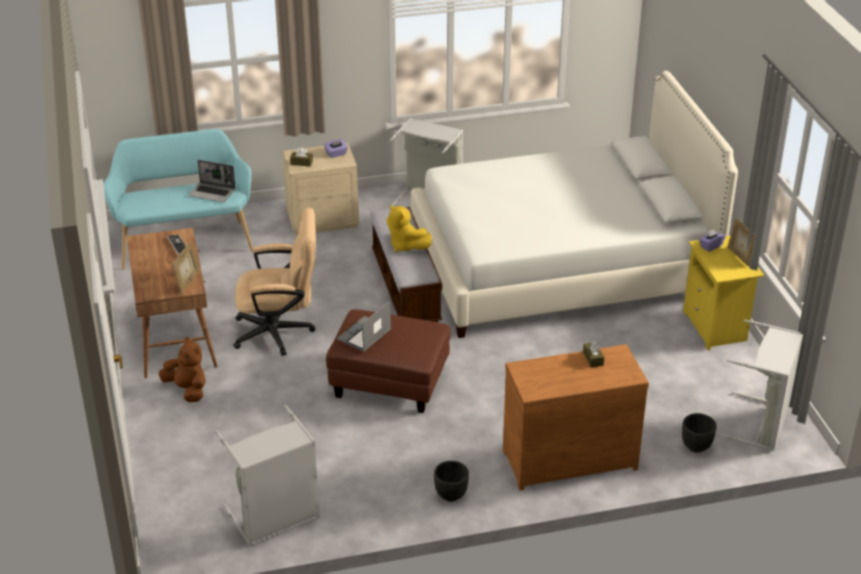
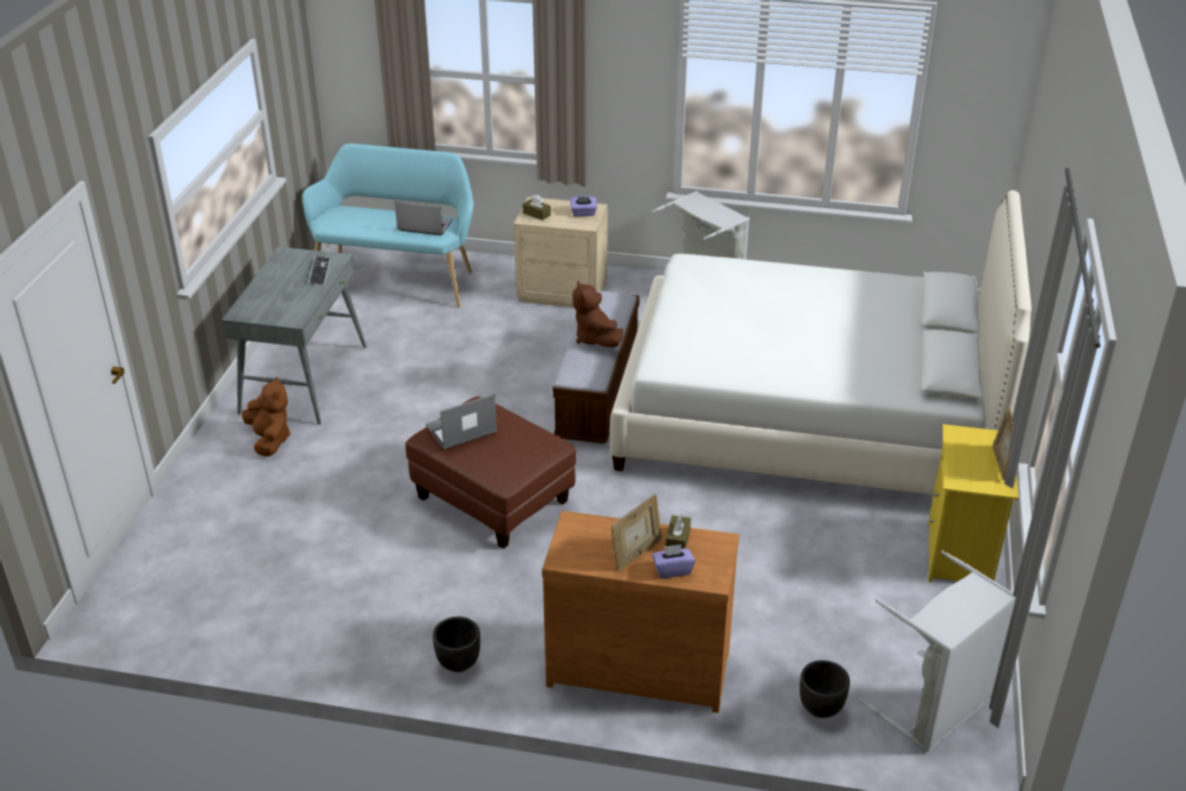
camera: 25 degrees right, 0 degrees up
(175, 338) = (304, 379): brown desk -> grey desk
(188, 282) = (294, 312): picture frame -> picture frame (636, 554)
(213, 193) = (424, 226): laptop -> laptop turned 150 degrees clockwise
(275, 519) = (240, 621): grey laundry basket -> none
(280, 332) = (418, 405): beige office chair -> none
(405, 246) = (595, 339): yellow plush toy -> brown plush toy
(710, 246) = (969, 438): purple tissue box -> purple tissue box (672, 570)

